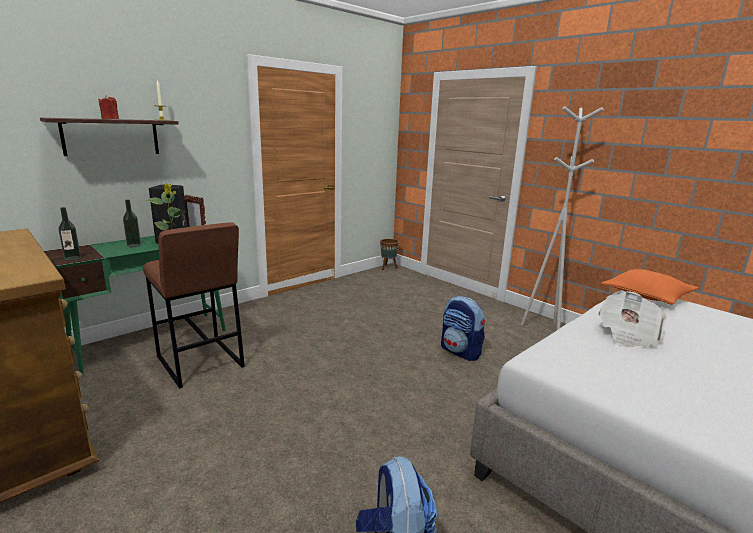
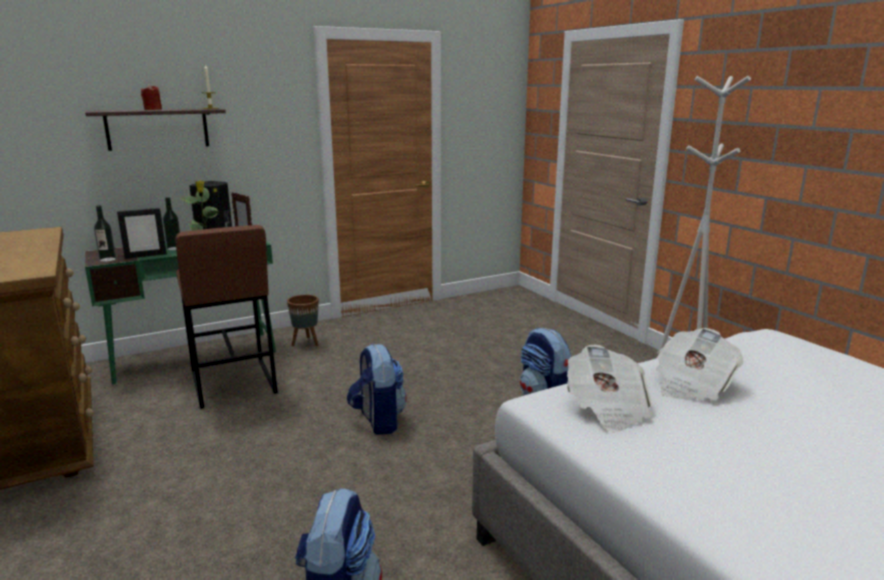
camera: 15 degrees right, 0 degrees up
(109, 253) = (145, 255): none -> picture frame
(342, 382) = (378, 421): none -> backpack
(388, 268) = (509, 291): brown planter -> brown planter (306, 343)
(590, 361) = (607, 409): none -> newspaper
(646, 295) = (778, 340): orange pillow -> none

